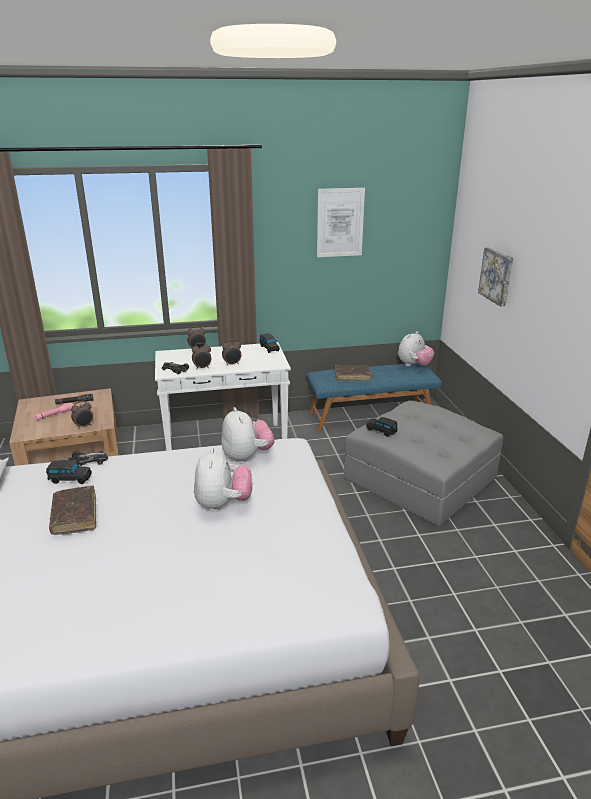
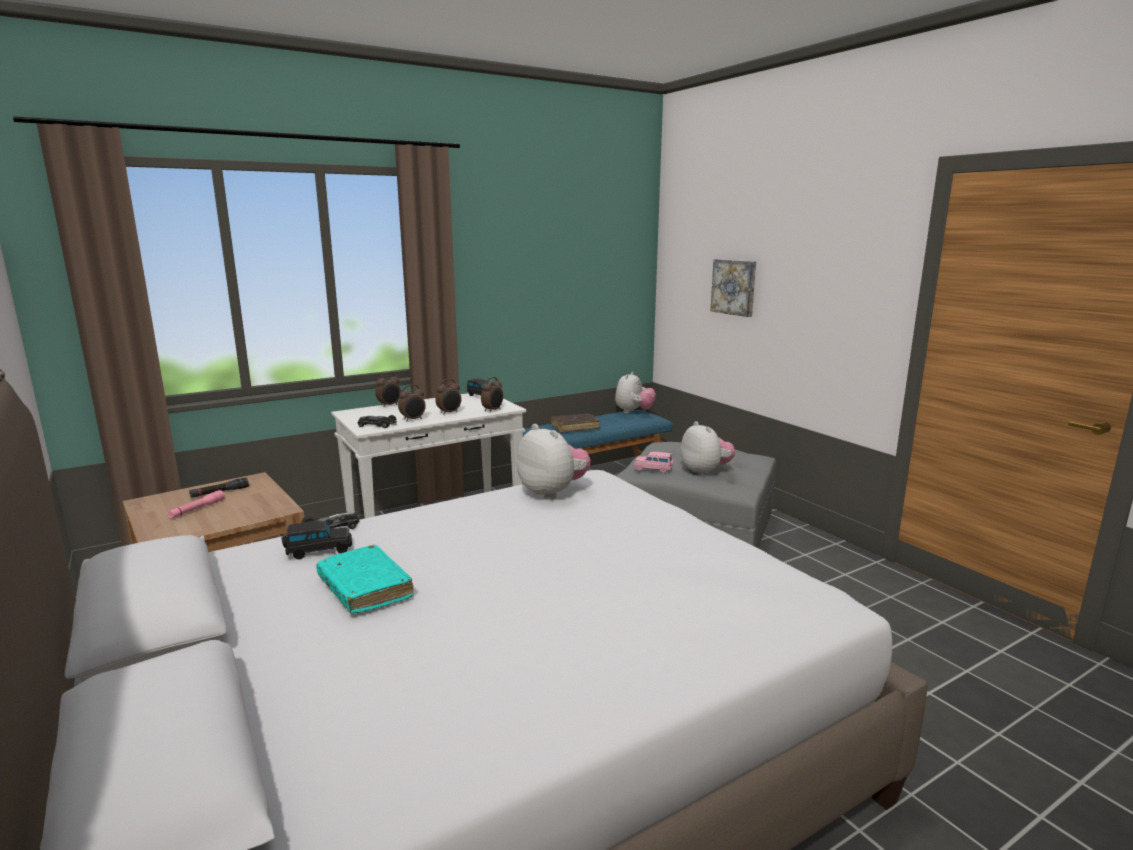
camera: 20 degrees left, 10 degrees down
(74, 516) = (365, 588): brown book -> turquoise book
(84, 426) = (255, 515): alarm clock -> alarm clock (493, 410)
(223, 504) = (570, 541): plush toy -> plush toy (705, 472)
(340, 222) = (544, 244): picture -> none
(381, 431) = (653, 469): black toy car -> pink toy car

